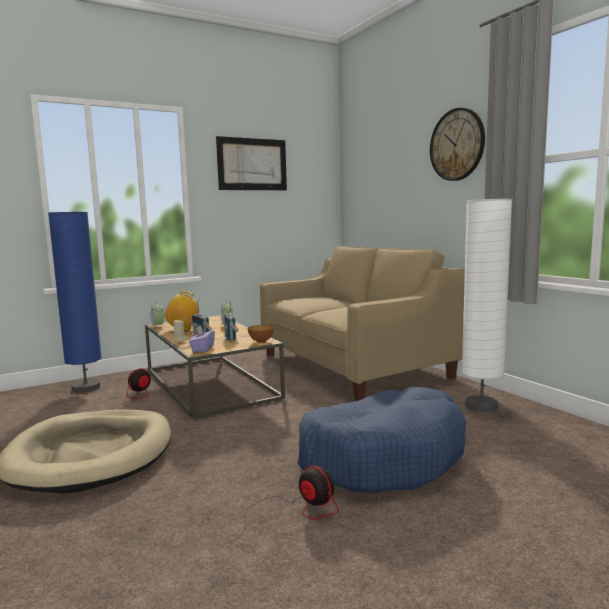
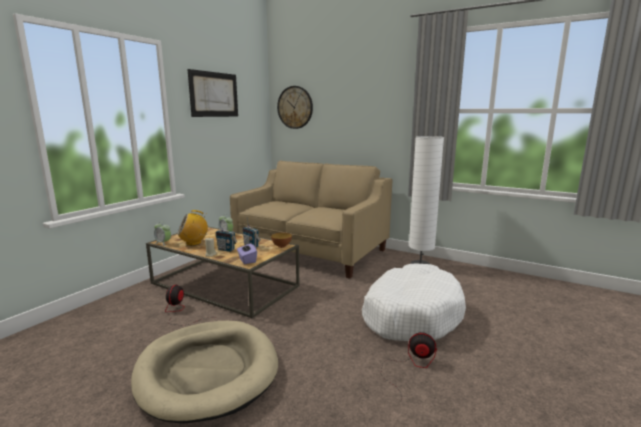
camera: 30 degrees left, 5 degrees up
(86, 388) = (108, 312): blue floor lamp -> none
(382, 457) = (411, 314): blue dog bed -> white dog bed
(457, 145) = (384, 93): wall clock -> wall clock (295, 107)

